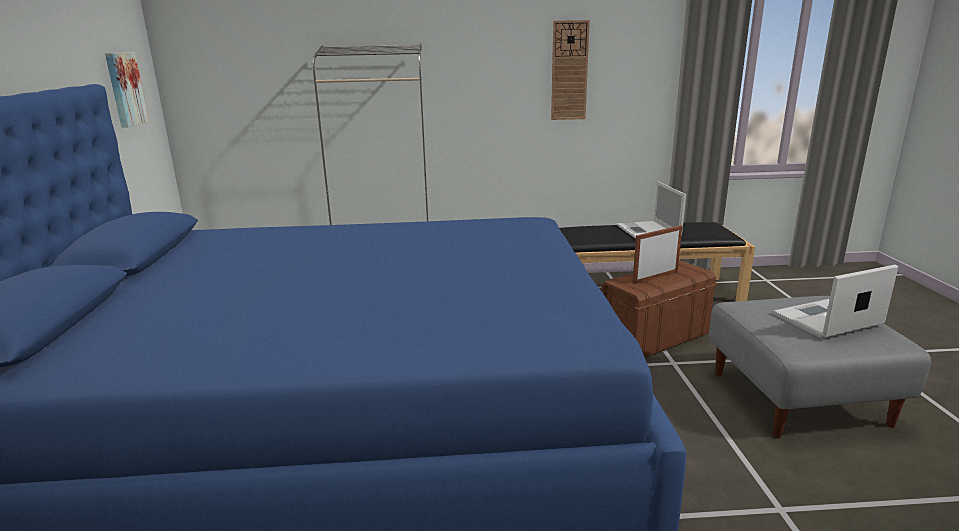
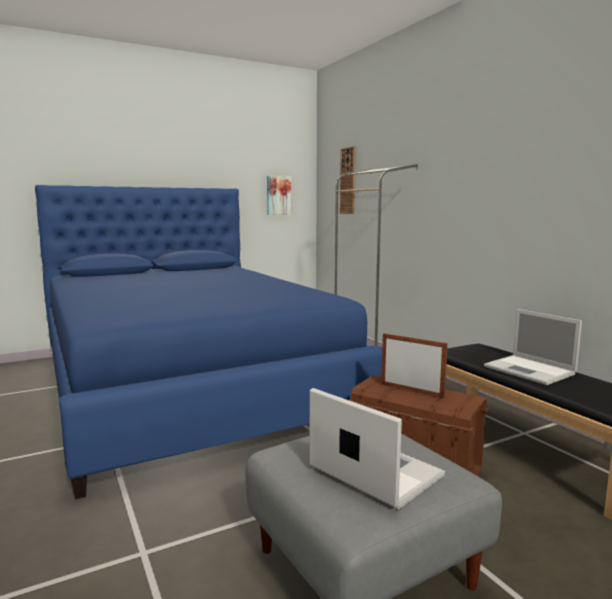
camera: 65 degrees right, 10 degrees down
(569, 71) = (526, 184): wall clock -> wall clock (348, 181)
(648, 232) = (530, 370): laptop -> laptop turned 90 degrees counterclockwise

